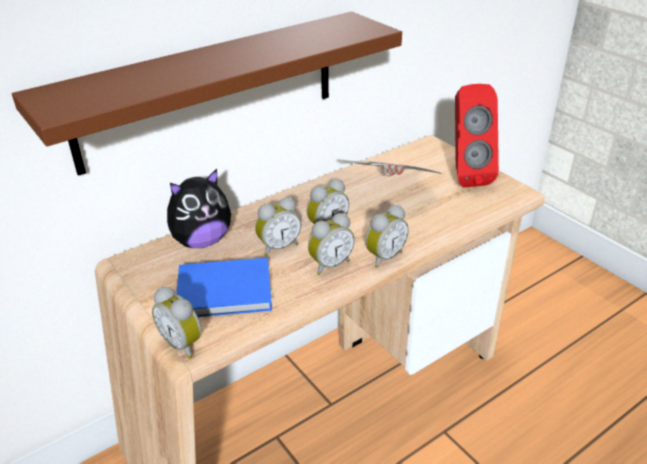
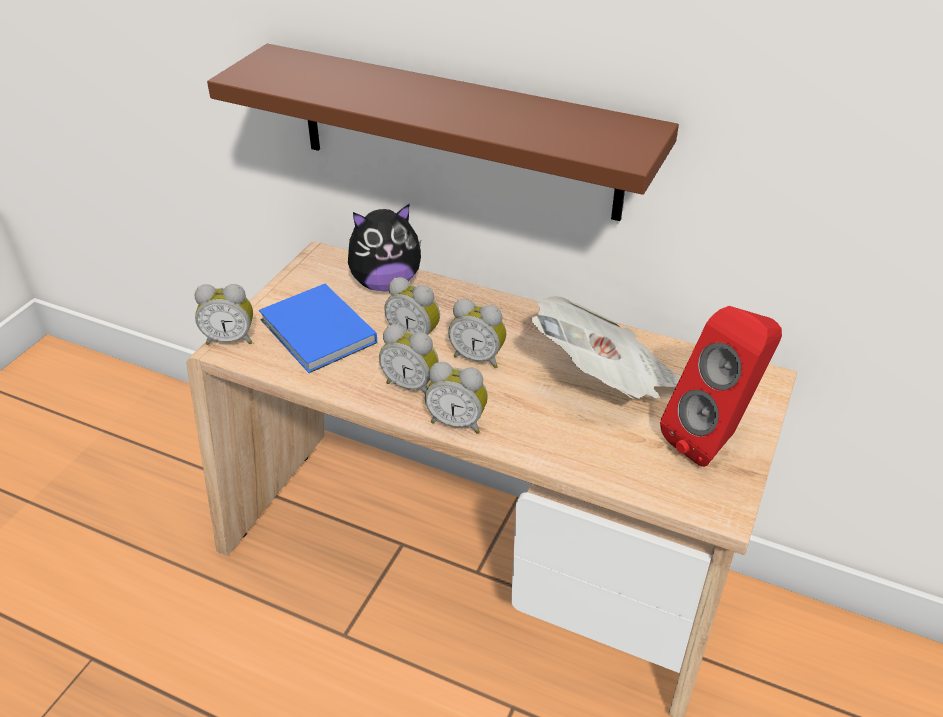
camera: 60 degrees right, 5 degrees up
(184, 343) = (230, 339): alarm clock -> alarm clock turned 105 degrees counterclockwise
(201, 241) = (385, 283): plush toy -> plush toy turned 45 degrees counterclockwise

